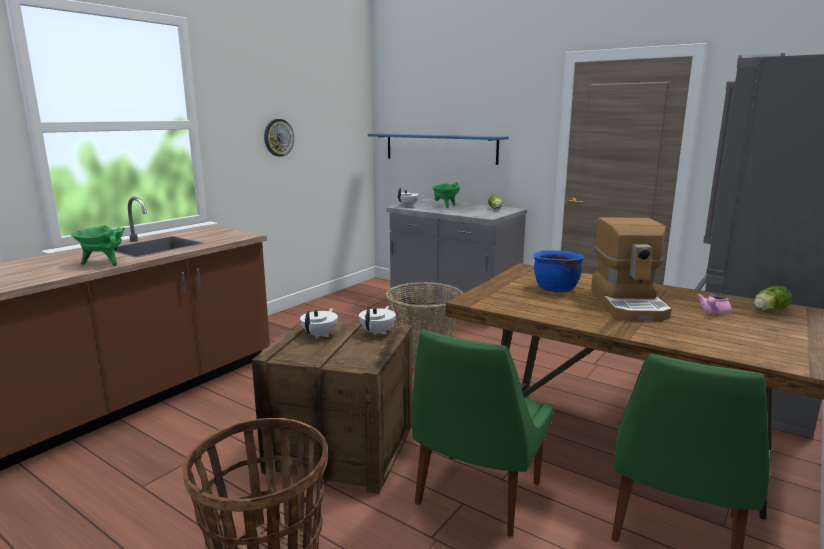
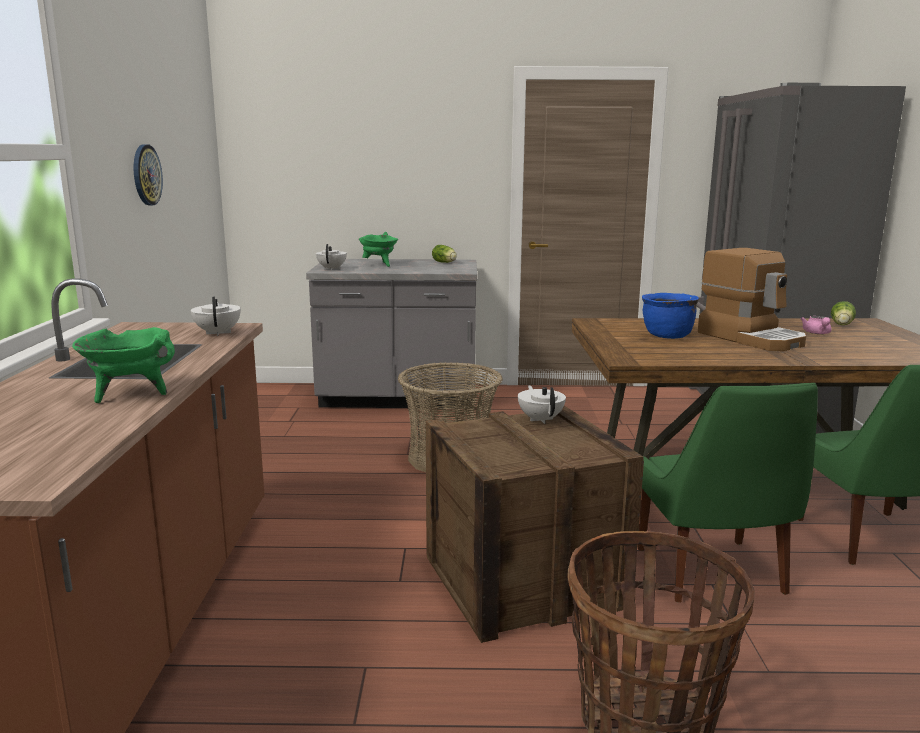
camera: 35 degrees left, 0 degrees up
(320, 335) = (488, 437): white teapot -> white teapot (218, 333)
(440, 148) = (341, 187): blue shelf -> none

